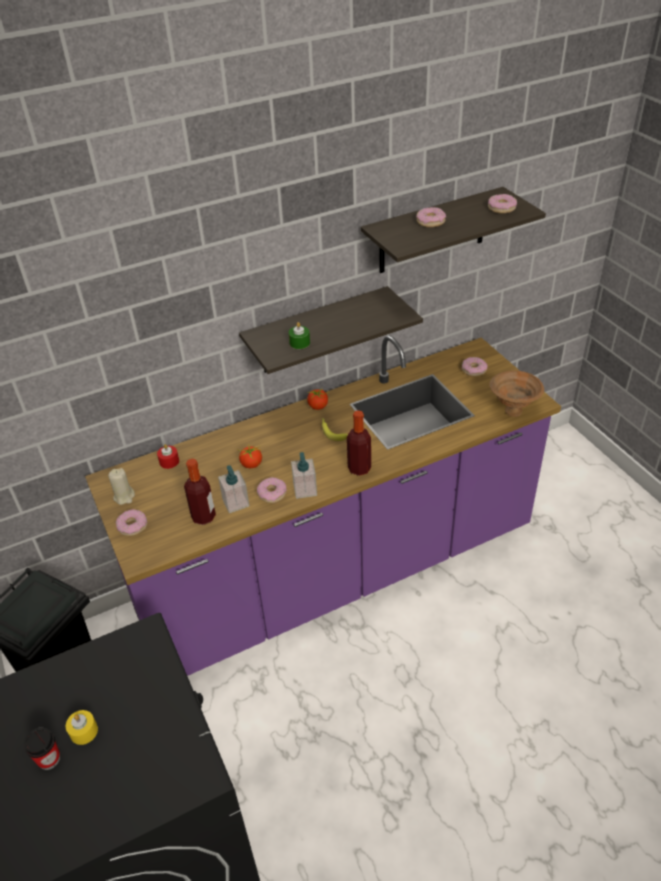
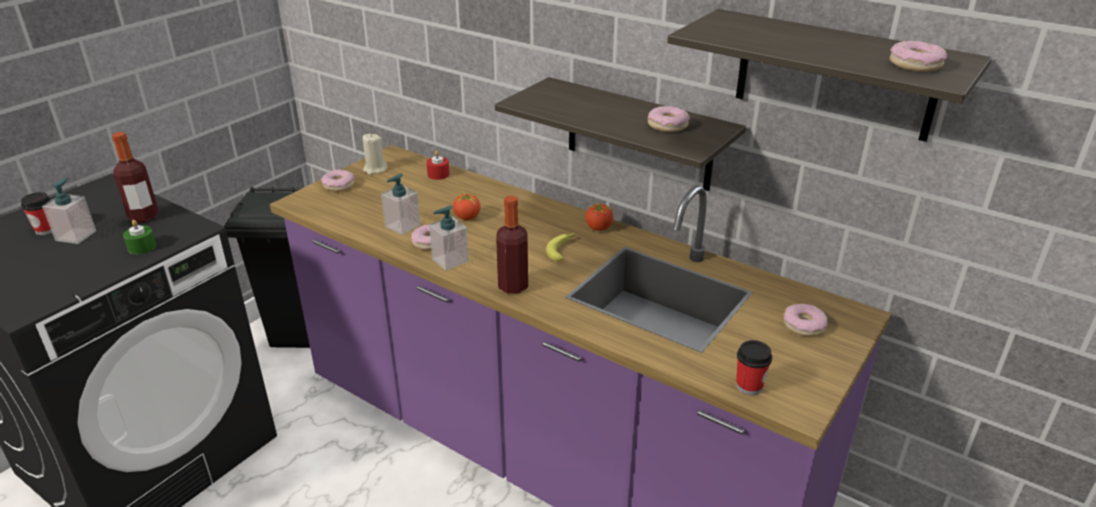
camera: 60 degrees right, 10 degrees down
(84, 731) = (76, 235): yellow candle -> soap dispenser
(203, 517) = (371, 215): bottle -> bottle (144, 216)
(299, 343) = (560, 107): green candle -> green candle (142, 247)
(430, 222) = (791, 35): donut -> donut (667, 125)
(512, 411) = (749, 386): brown bowl -> cup

